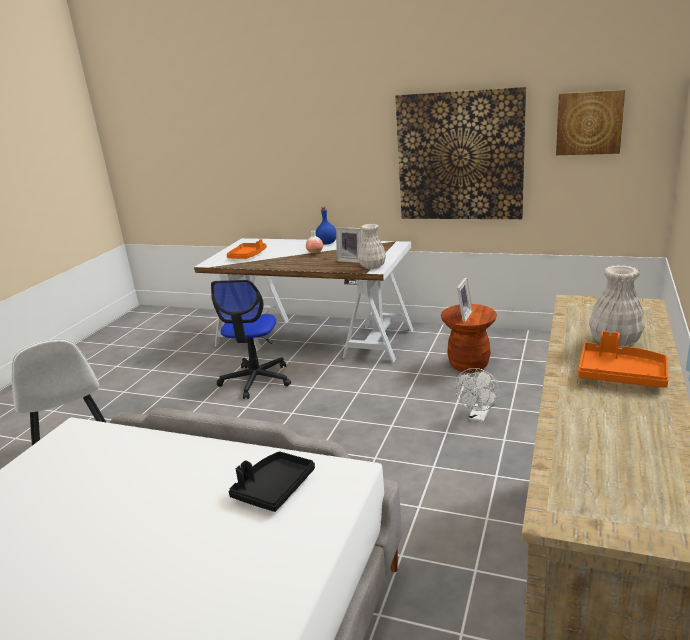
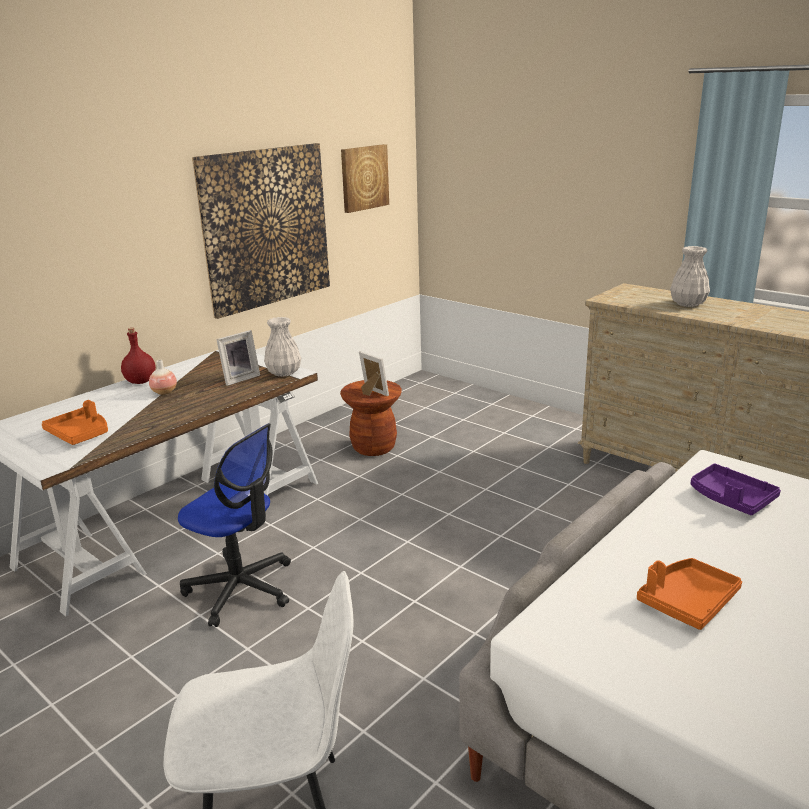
camera: 70 degrees left, 0 degrees up
(273, 488) = (731, 499): black tray -> purple tray
(326, 243) = (140, 382): blue bottle -> red bottle
(478, 417) = (473, 468): white fan -> none
(620, 375) = (740, 311): orange tray -> orange tray (687, 601)

